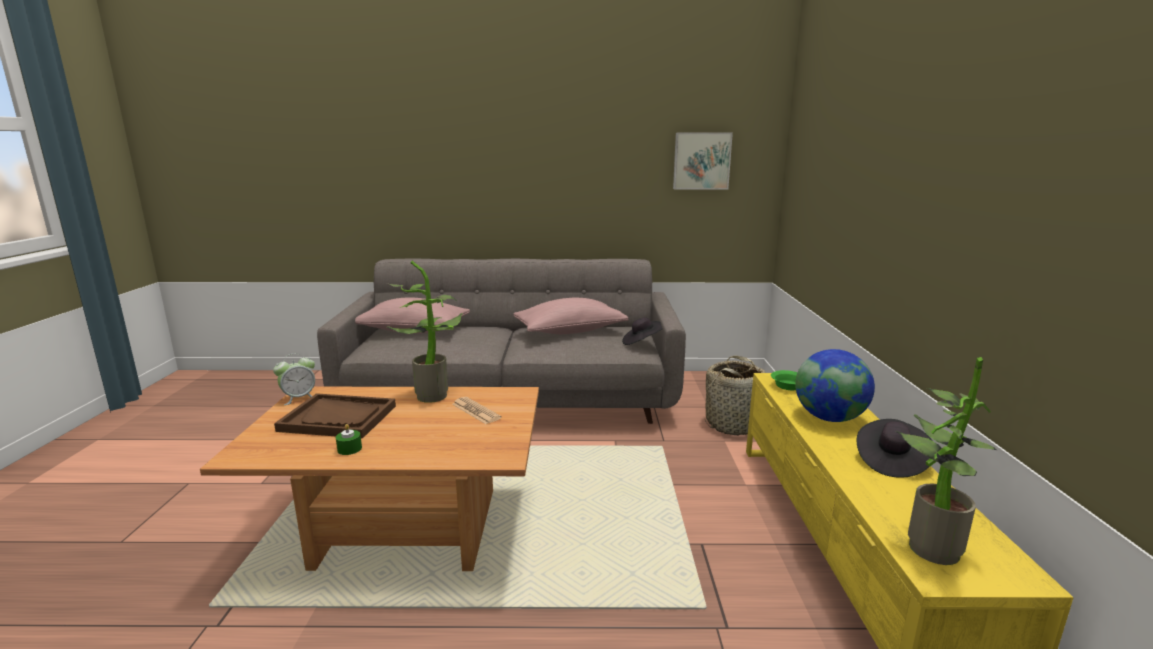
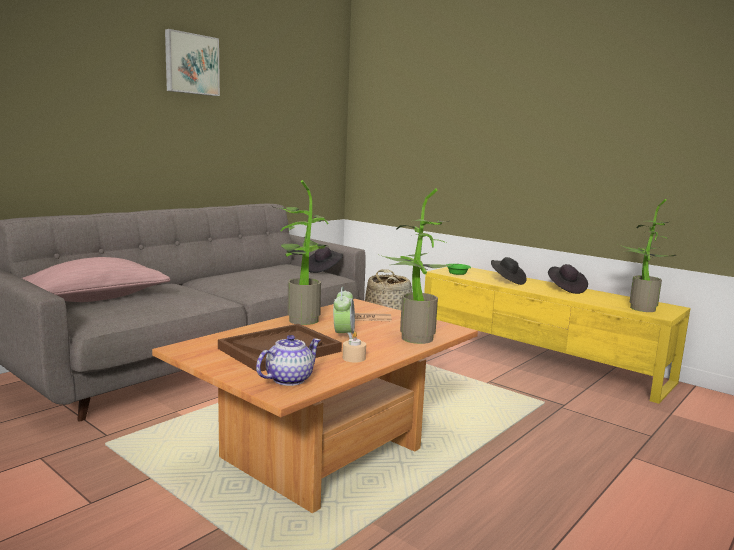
camera: 50 degrees left, 5 degrees down
(269, 447) = (289, 379): none -> teapot
(299, 398) = (191, 352): alarm clock -> alarm clock (343, 336)
(349, 449) = (354, 358): green candle -> beige candle
(441, 451) = (412, 339): none -> potted plant
(570, 331) = (252, 273): pink pillow -> none
(701, 161) = (299, 116): picture -> picture (191, 64)
(829, 418) = (507, 281): globe -> black hat

